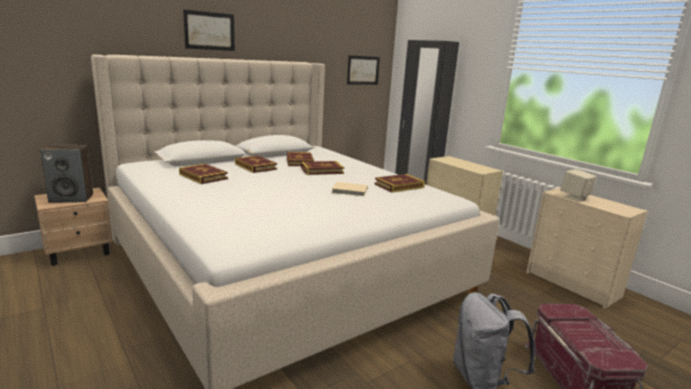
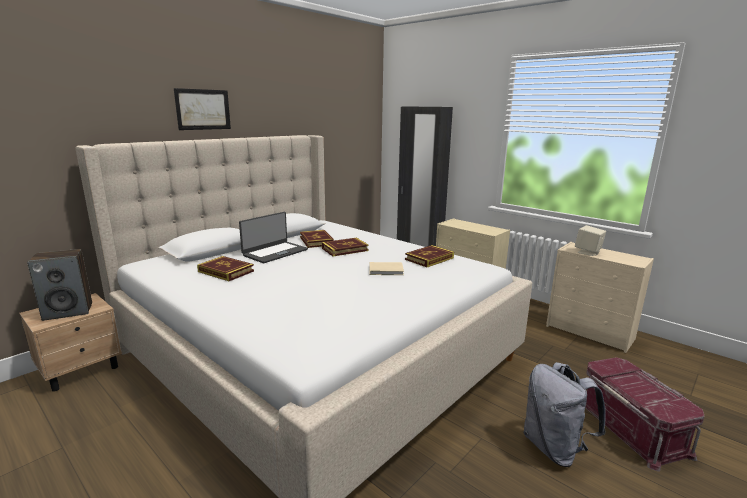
camera: 10 degrees left, 0 degrees up
(255, 166) = (275, 252): book -> laptop
(363, 70) = (356, 138): picture -> none

